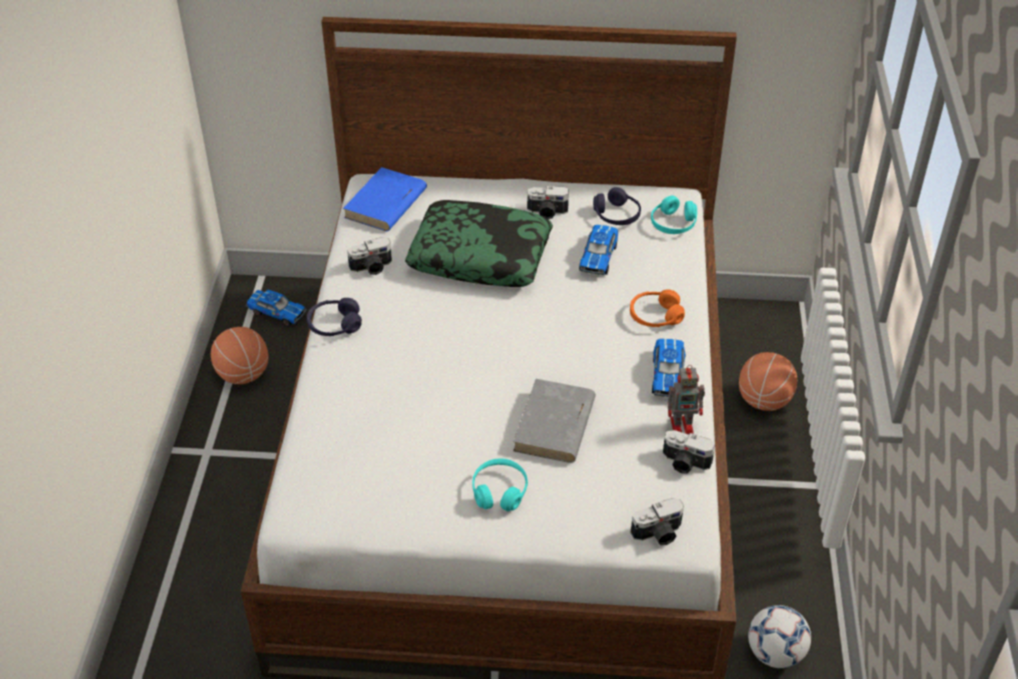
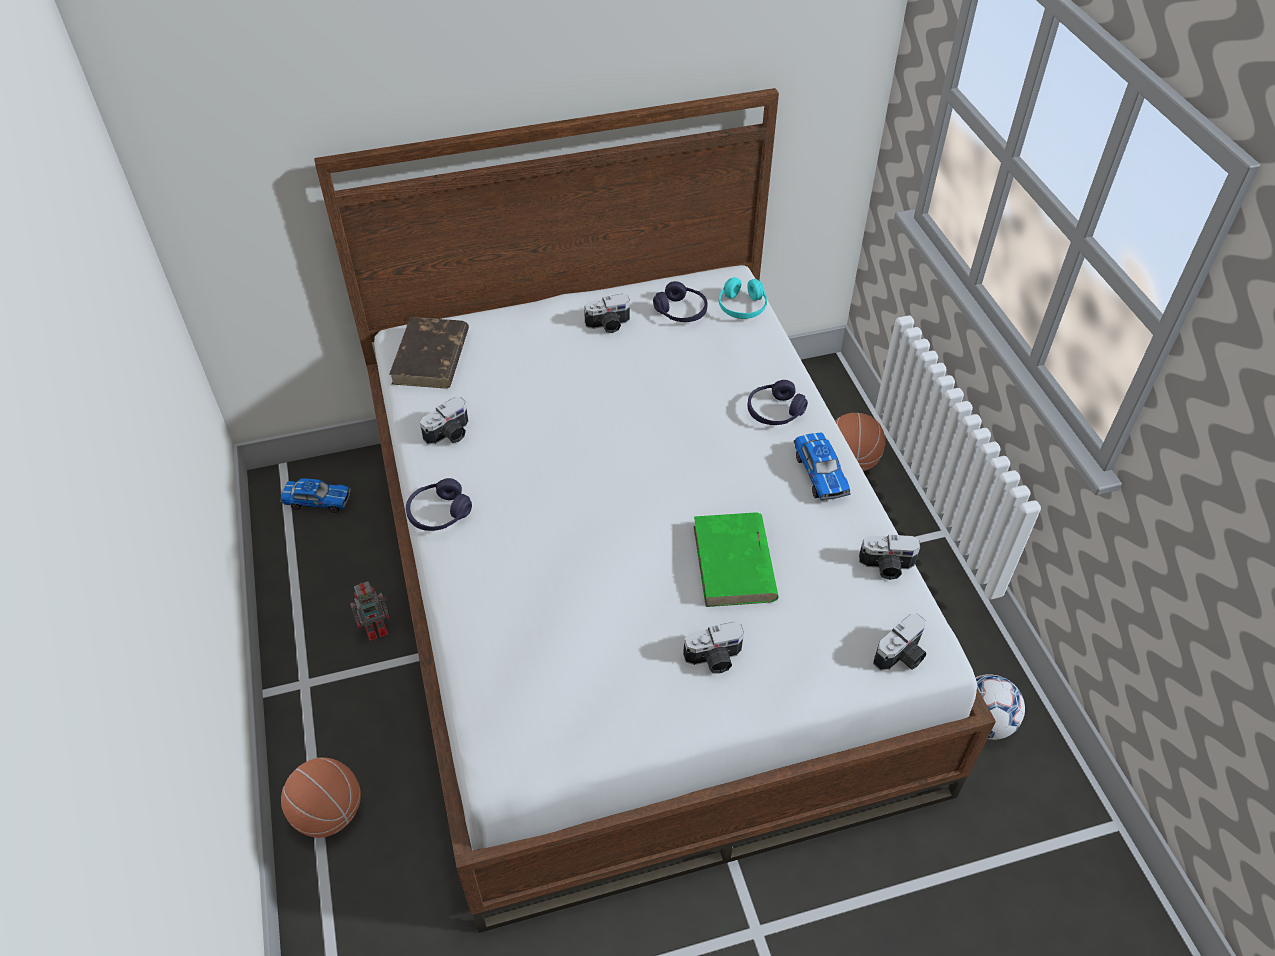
camera: 20 degrees left, 5 degrees up
(243, 374) = (308, 581): basketball -> basketball (328, 812)
(385, 204) = (431, 357): blue book -> brown book
(480, 255) = (562, 390): pillow -> none
(499, 491) = (714, 659): turquoise headphones -> camera
(554, 425) = (734, 564): grey book -> green book
(598, 256) = (685, 361): toy car -> none
(655, 316) = (775, 411): orange headphones -> purple headphones
(683, 425) = (863, 525): toy robot -> toy robot (377, 628)

